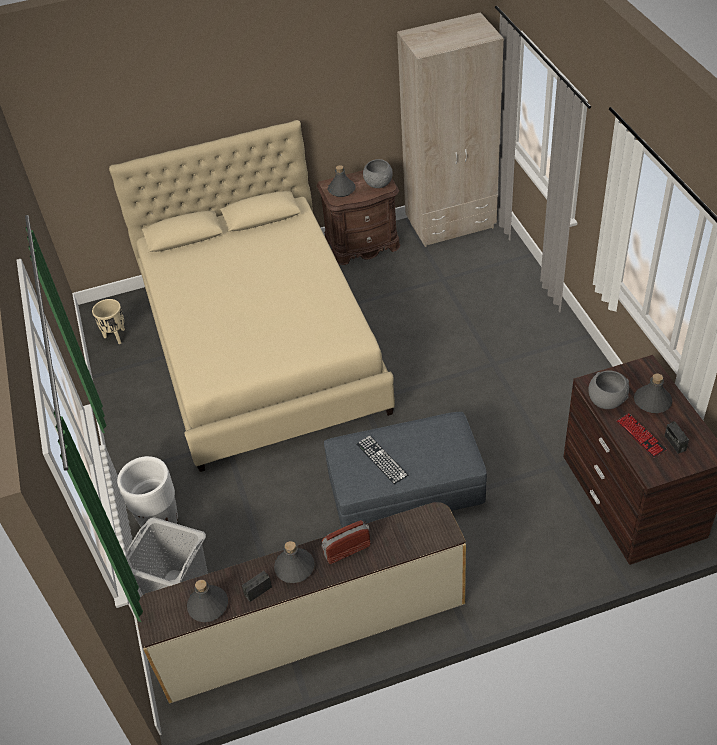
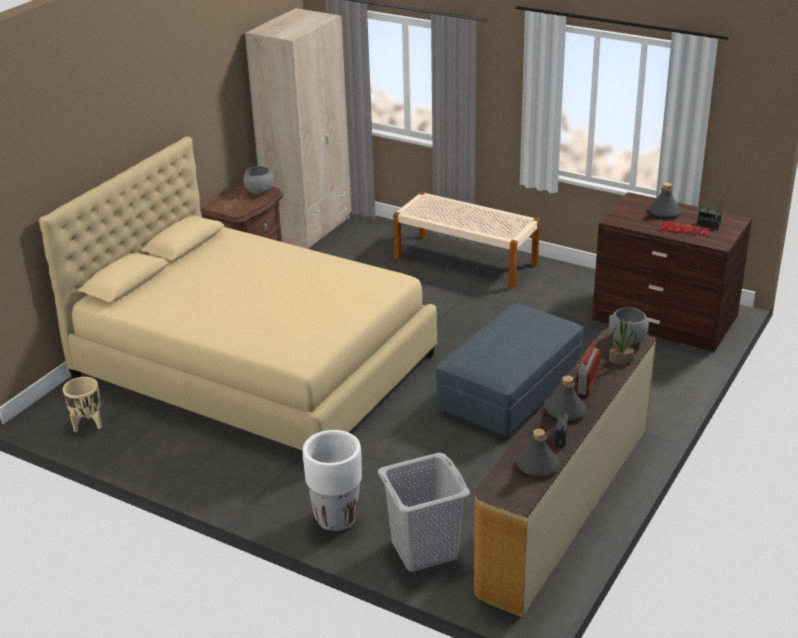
camera: 45 degrees left, 15 degrees down
(341, 190) = (232, 205): grey bottle -> none
(381, 459) = (502, 351): keyboard -> none
(404, 545) = (621, 360): none -> potted plant
(534, 327) = (466, 261): none -> beige bench
(606, 400) = (636, 223): grey bowl -> grey bowl (626, 339)

